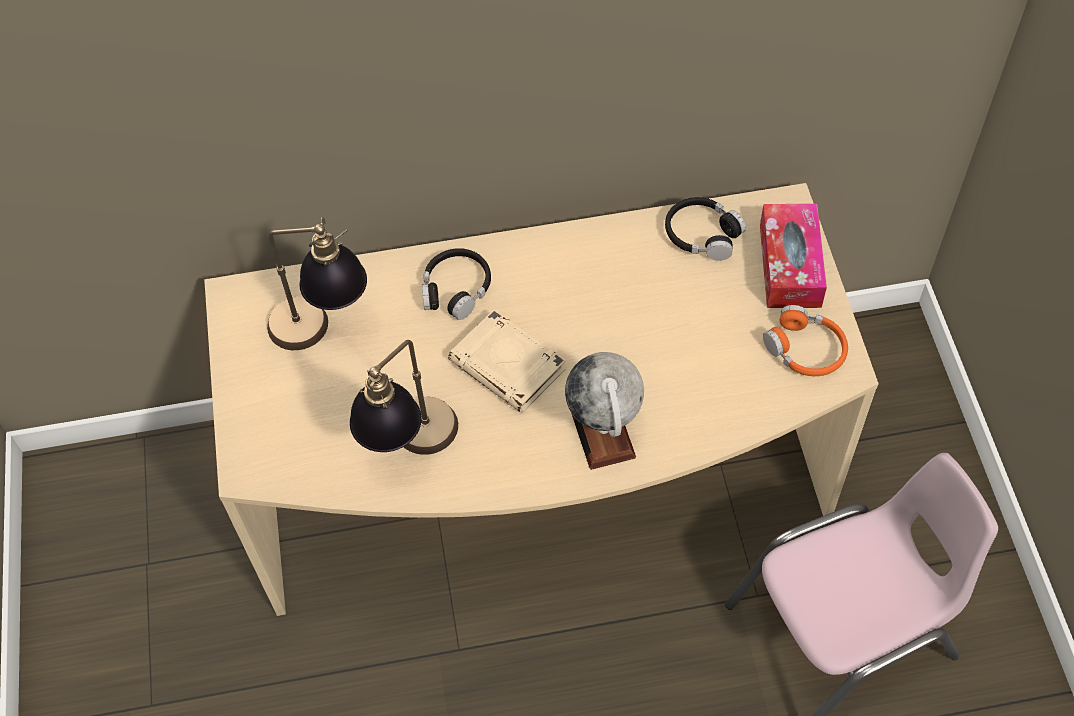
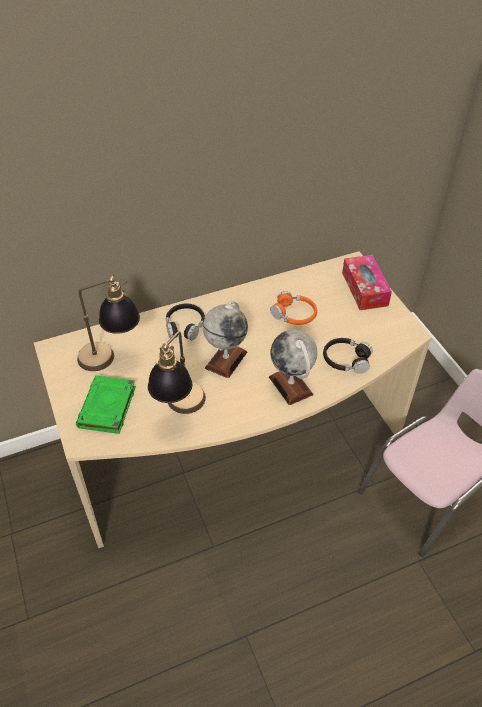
camera: 15 degrees left, 10 degrees down
(298, 421) = (107, 408): none -> green book
(508, 366) = (226, 360): beige book -> globe
(702, 235) = (313, 281): black headphones -> black headphones (346, 360)
(805, 350) = (387, 327): orange headphones -> orange headphones (294, 314)

